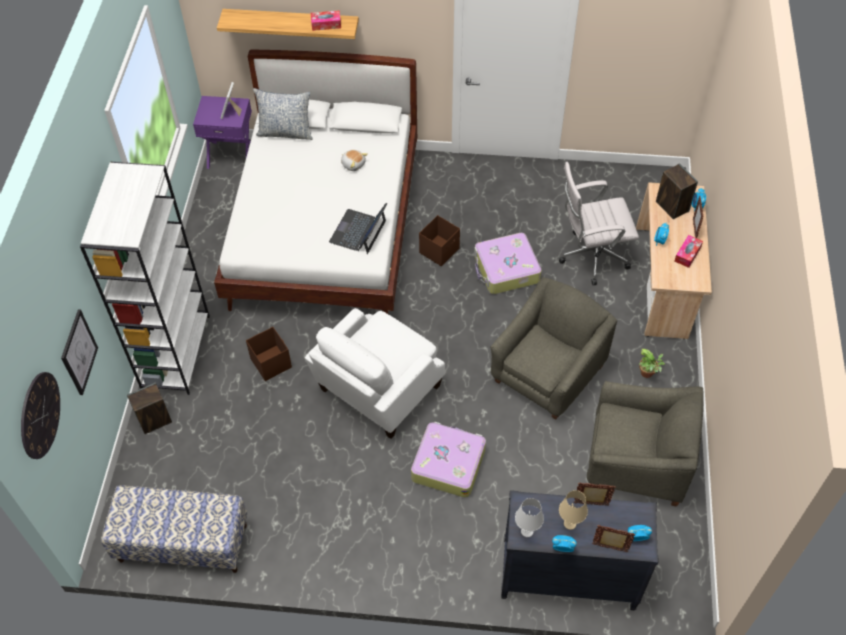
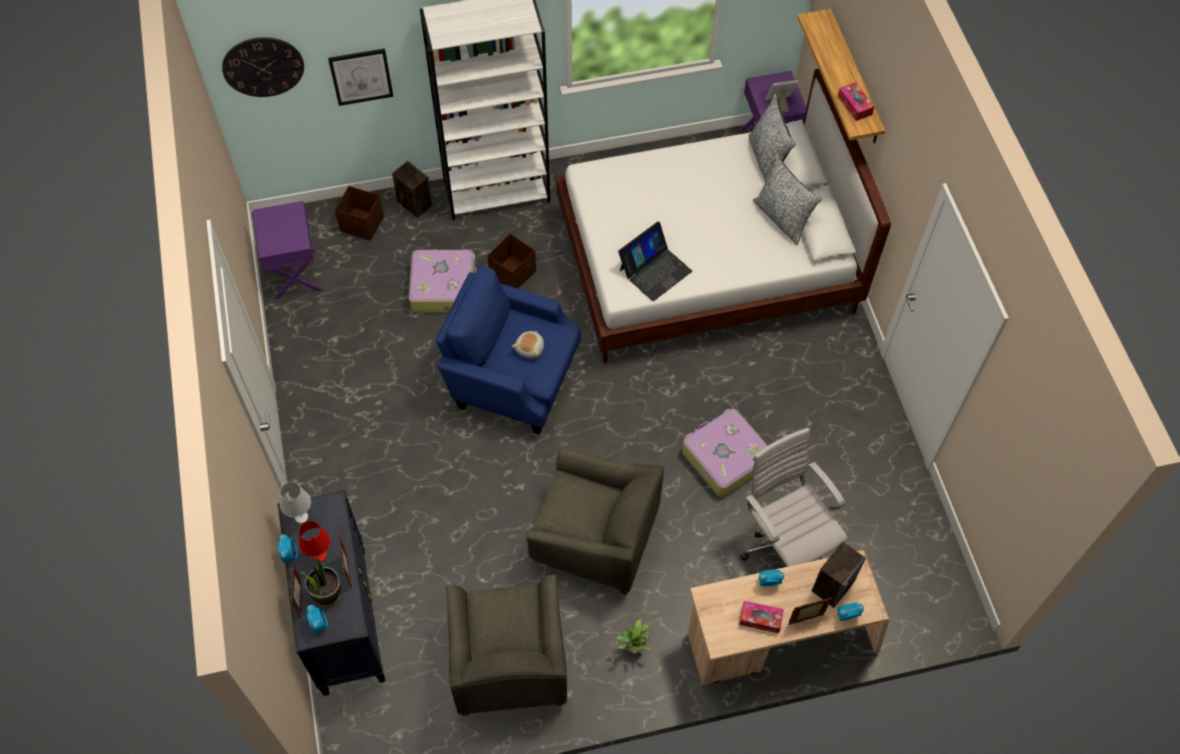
camera: 70 degrees right, 5 degrees up
(183, 543) = (294, 274): bench -> purple nightstand
(347, 141) = (782, 218): none -> pillow
(353, 164) = (750, 235): plush toy -> plush toy (530, 348)
(358, 231) = (654, 270): laptop -> laptop turned 135 degrees clockwise
(378, 390) = (513, 378): white armchair -> blue armchair
(440, 250) = (723, 382): brown storage box -> brown storage box (362, 224)
(448, 464) = (446, 470): suitcase -> suitcase (444, 287)
(569, 523) = (320, 555): beige table lamp -> red table lamp
(608, 526) = (327, 593): none -> potted plant

